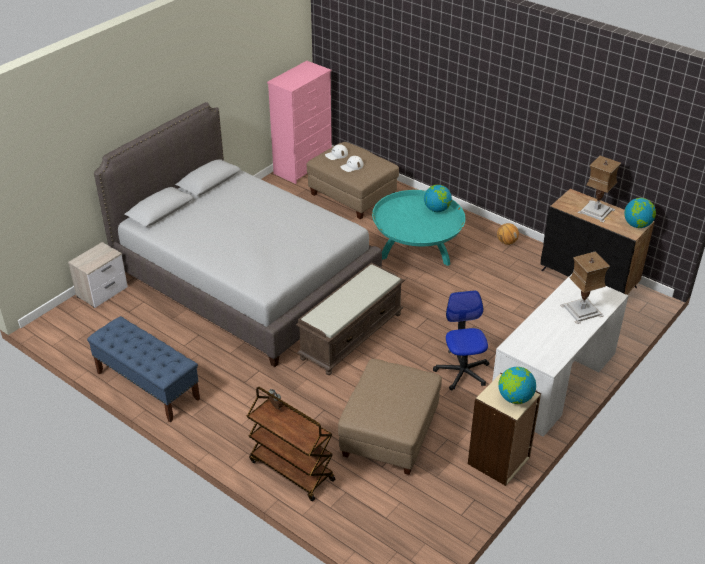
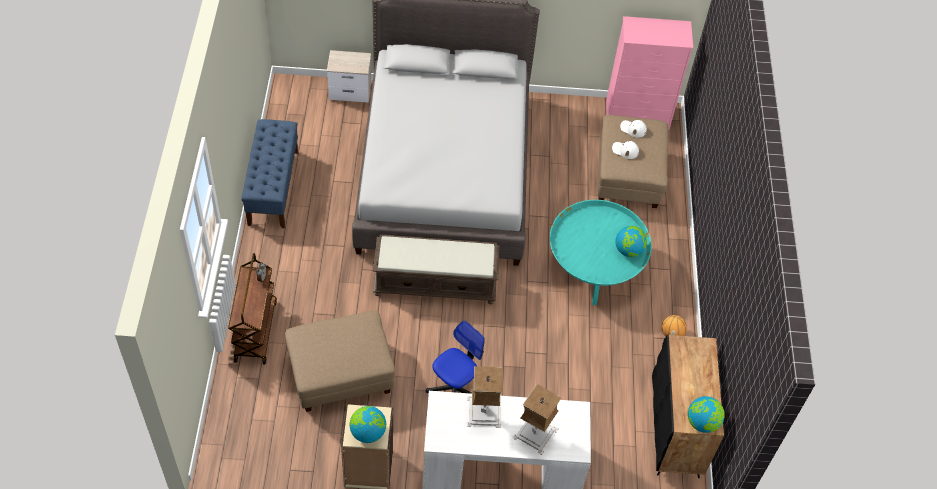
camera: 50 degrees right, 15 degrees up
(596, 210) = (696, 376): table lamp -> table lamp (484, 411)

